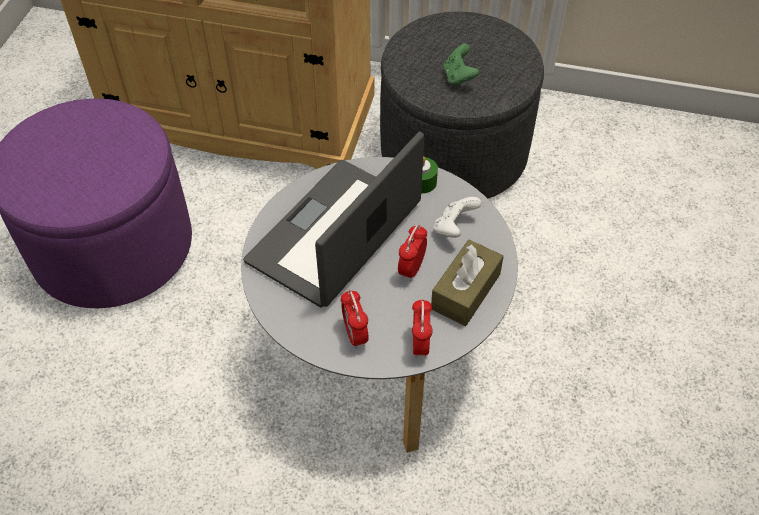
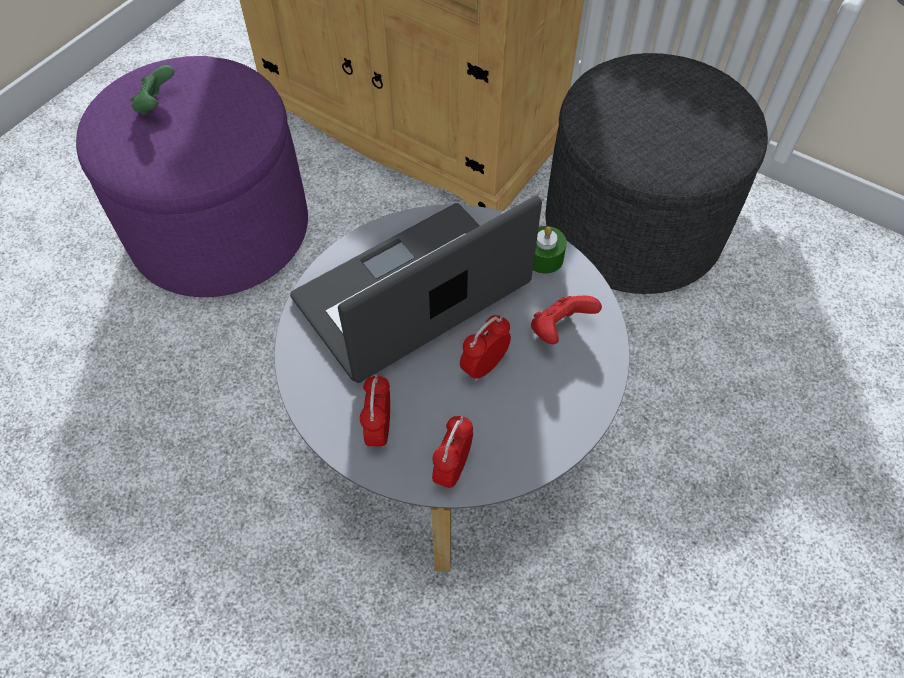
camera: 20 degrees right, 5 degrees up
(454, 228) = (559, 329): white game controller -> red game controller
(459, 77) = (649, 138): green game controller -> green game controller (156, 105)
(465, 291) = (539, 417): brown tissue box -> none

